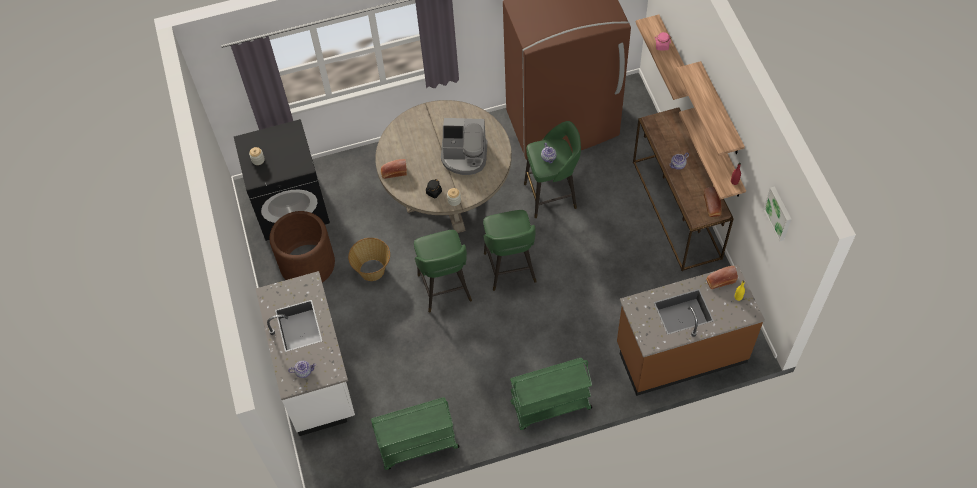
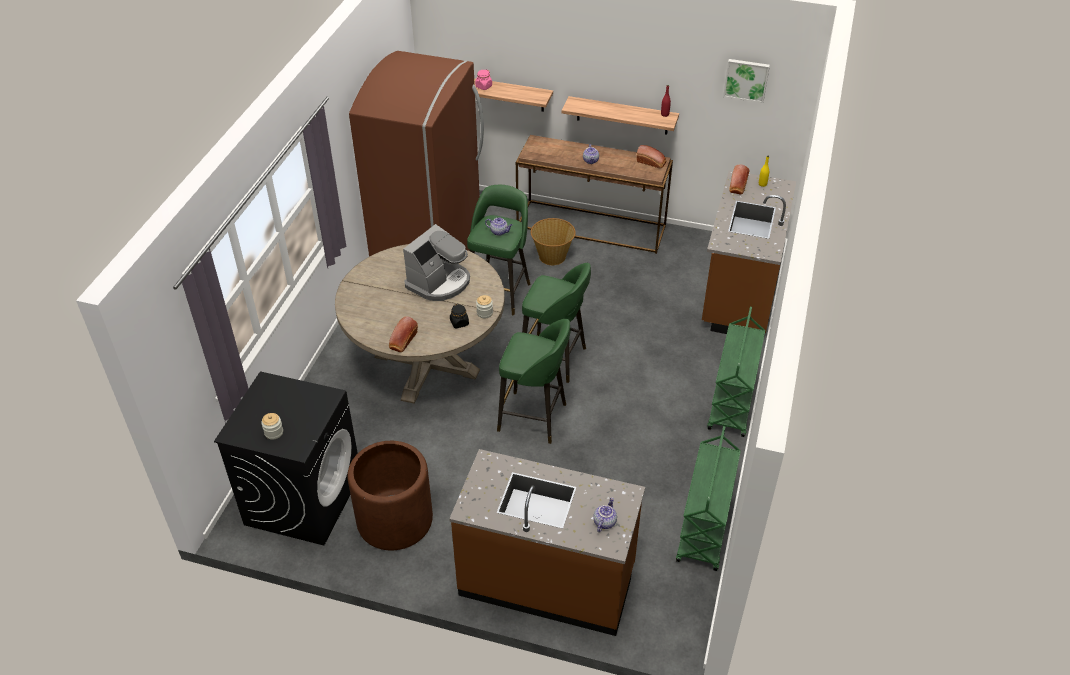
camera: 60 degrees left, 15 degrees down
(316, 374) = (547, 580): white counter -> brown counter
(372, 270) = (456, 465): basket -> basket (552, 256)
(720, 110) = (603, 71): shelf -> none

